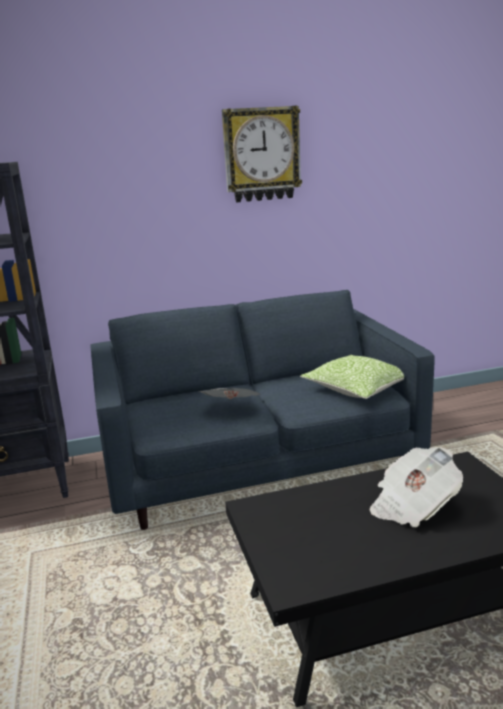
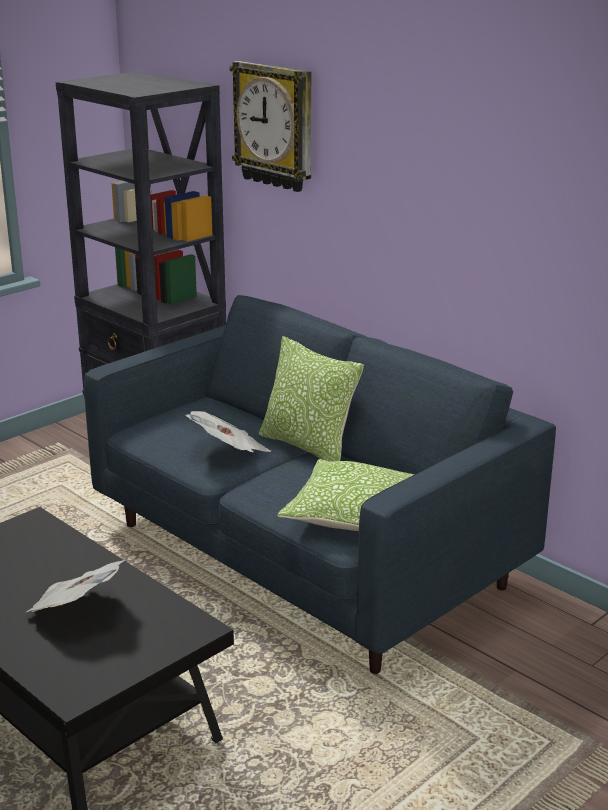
camera: 60 degrees right, 5 degrees up
(253, 385) = (308, 447): none -> pillow
(261, 154) = (458, 137): wall clock -> wall clock (275, 126)

